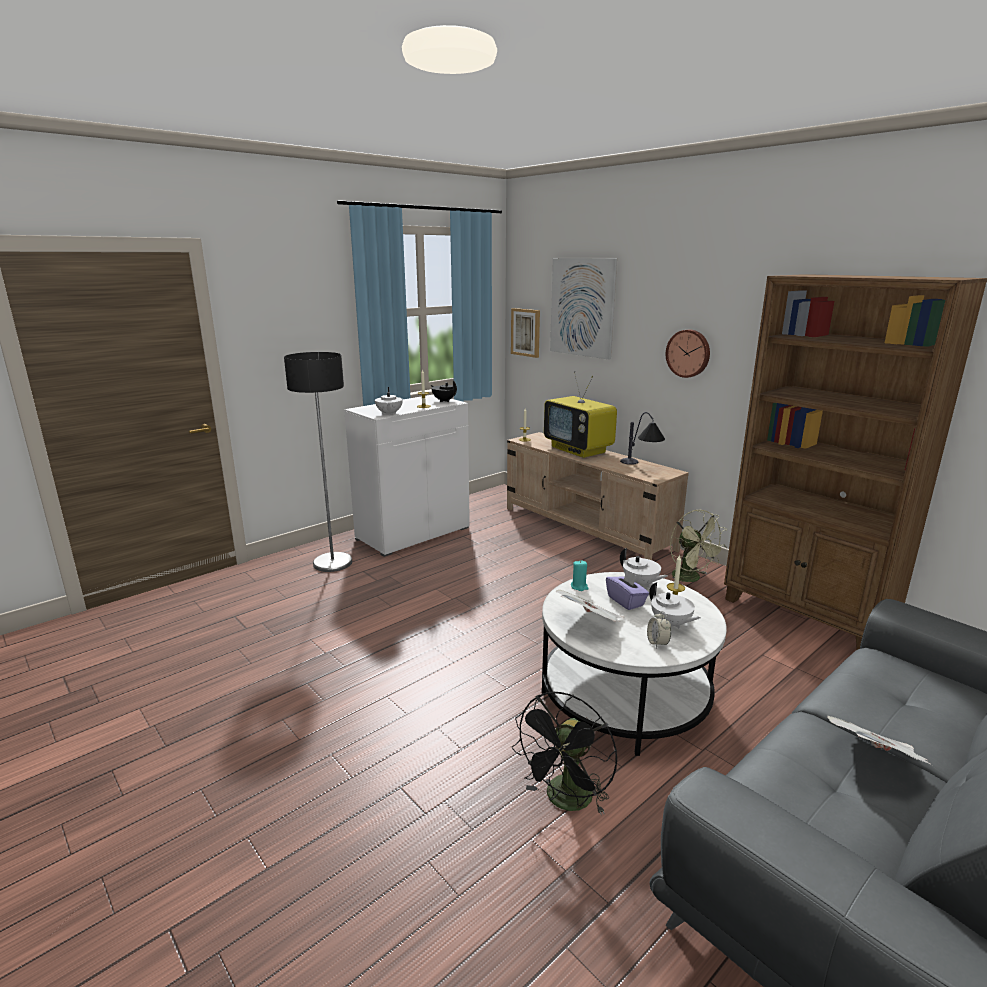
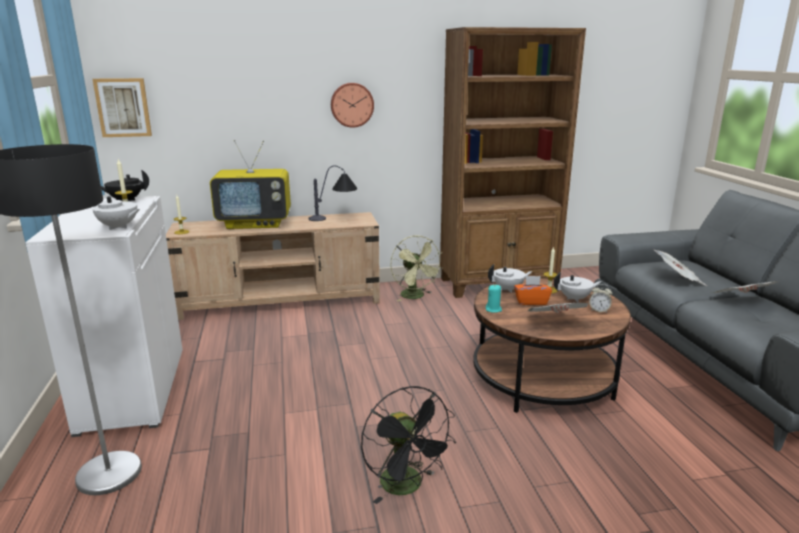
camera: 60 degrees left, 0 degrees up
(566, 802) = (656, 448): black fan -> black fan (407, 487)
(582, 307) = (212, 70): picture -> none
(625, 695) = (543, 378): white coffee table -> brown coffee table
(626, 601) = (531, 301): purple tissue box -> orange tissue box
(691, 579) = (415, 297): green fan -> green fan turned 60 degrees clockwise
(868, 693) = (678, 280): none -> newspaper

